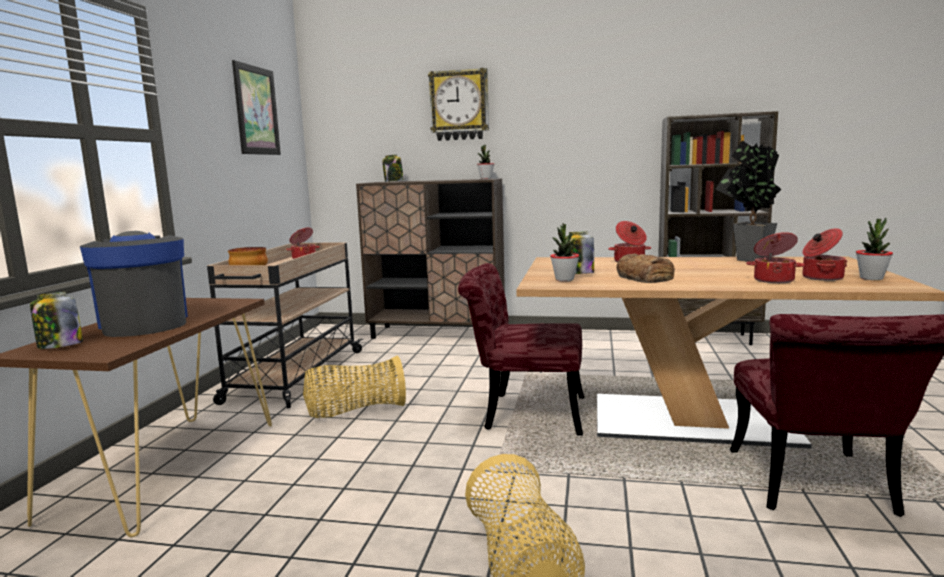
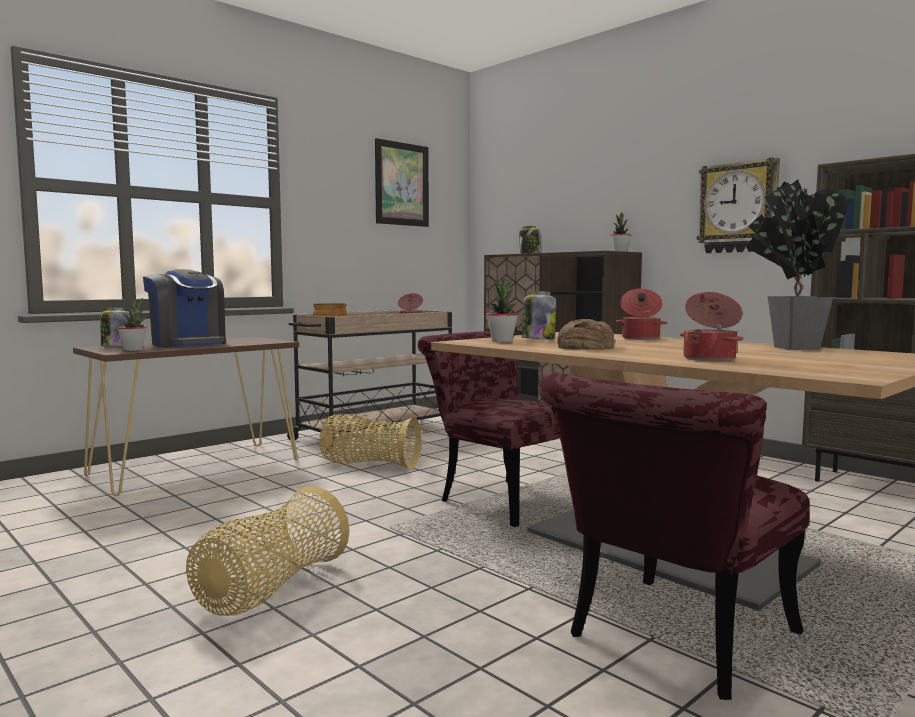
camera: 35 degrees right, 5 degrees down
(144, 323) = (188, 344): coffee machine -> coffee machine turned 135 degrees clockwise
(459, 105) = (604, 170): wall clock -> wall clock (738, 208)
(821, 277) = (785, 363): cooking pot -> none
(871, 278) = (853, 369): potted plant -> potted plant (133, 350)

